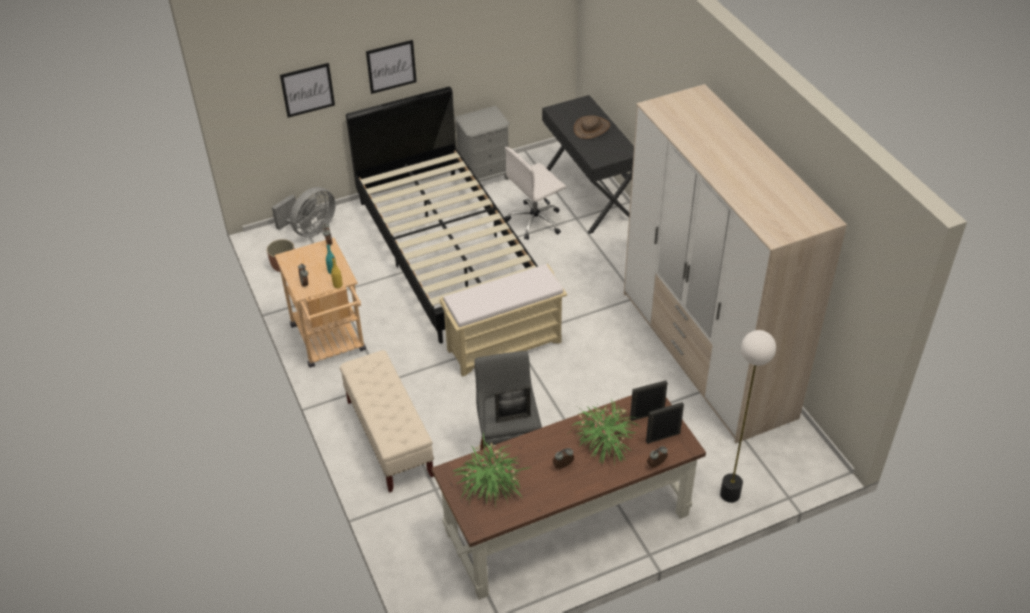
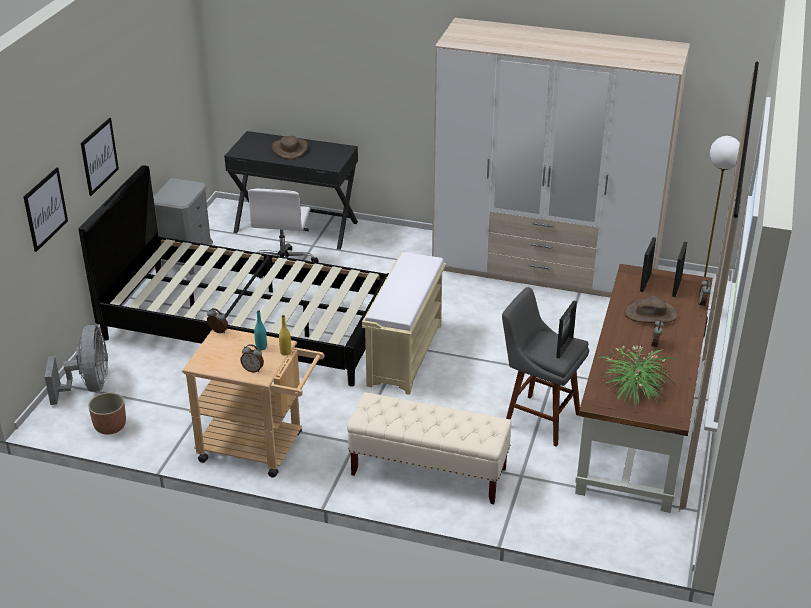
camera: 50 degrees left, 10 degrees down
(604, 441) = (651, 314): potted plant -> brown hat

